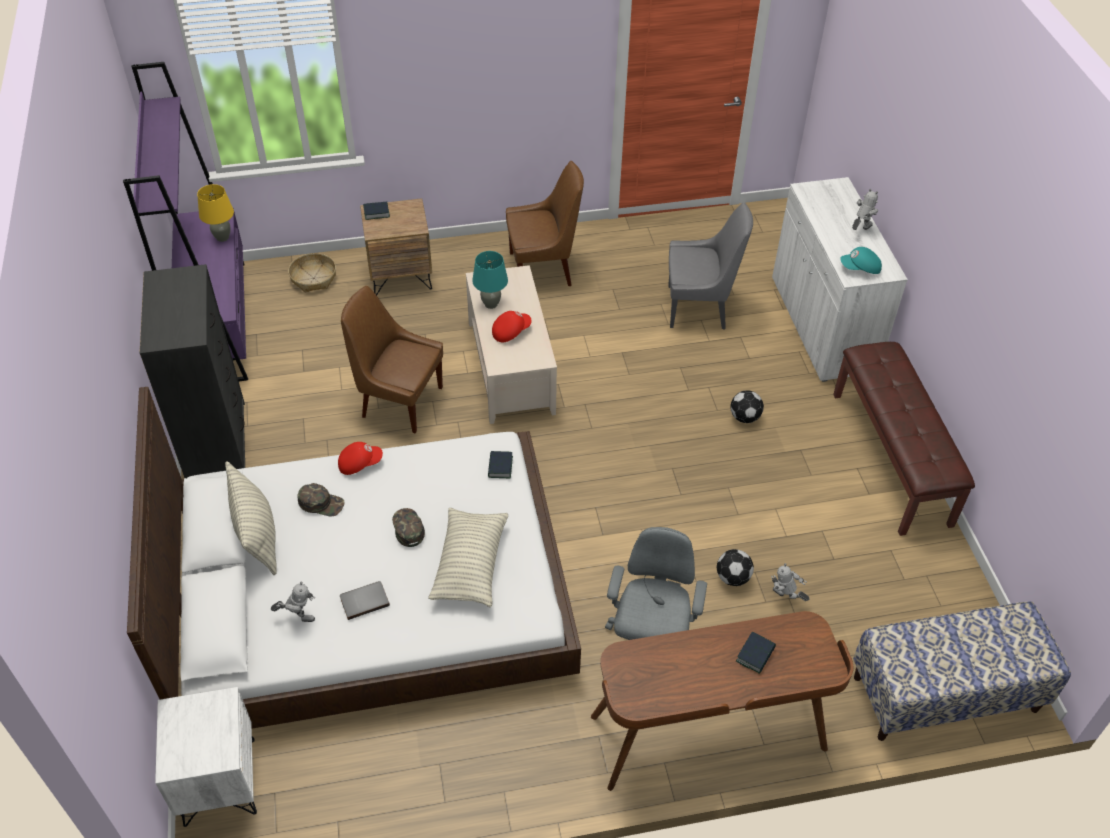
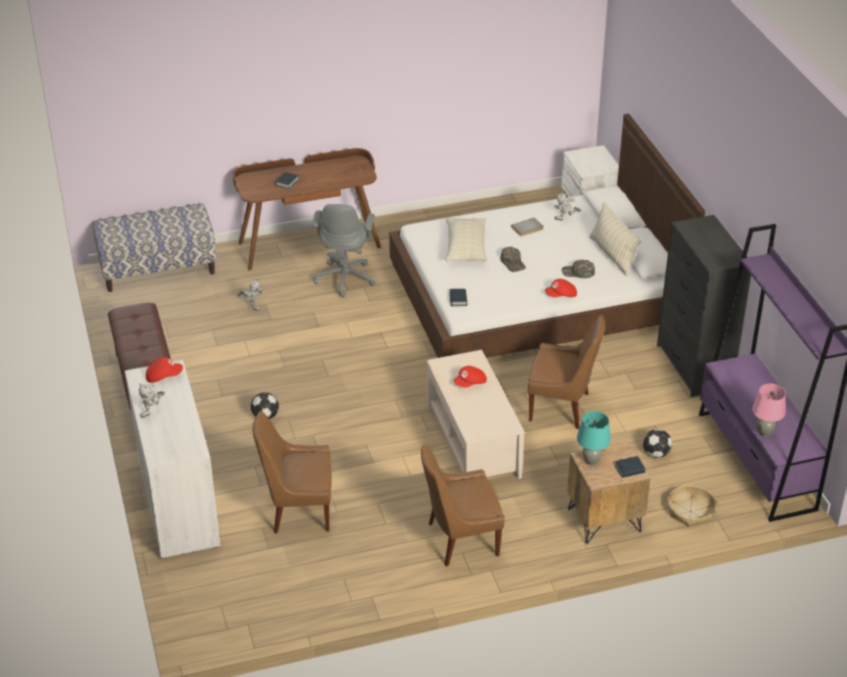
camera: 175 degrees right, 10 degrees down
(222, 237) = (764, 433): yellow table lamp -> pink table lamp
(491, 304) = (493, 404): turquoise table lamp -> turquoise table lamp (591, 461)
(699, 307) = (298, 511): grey chair -> brown chair
(732, 578) = (287, 314): football -> football (656, 453)
(860, 268) = (163, 376): turquoise cap -> red cap

